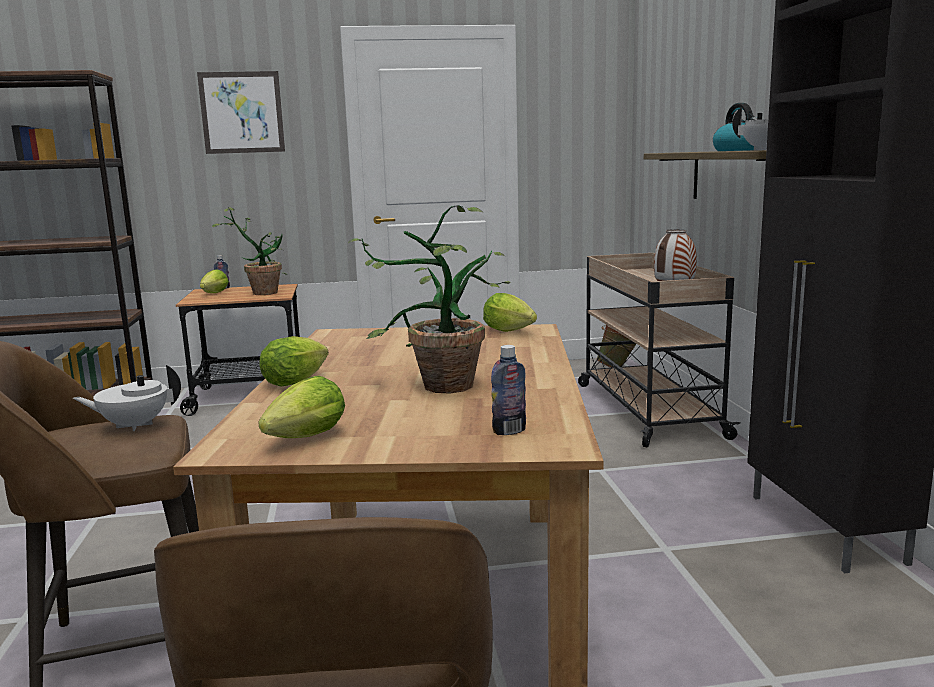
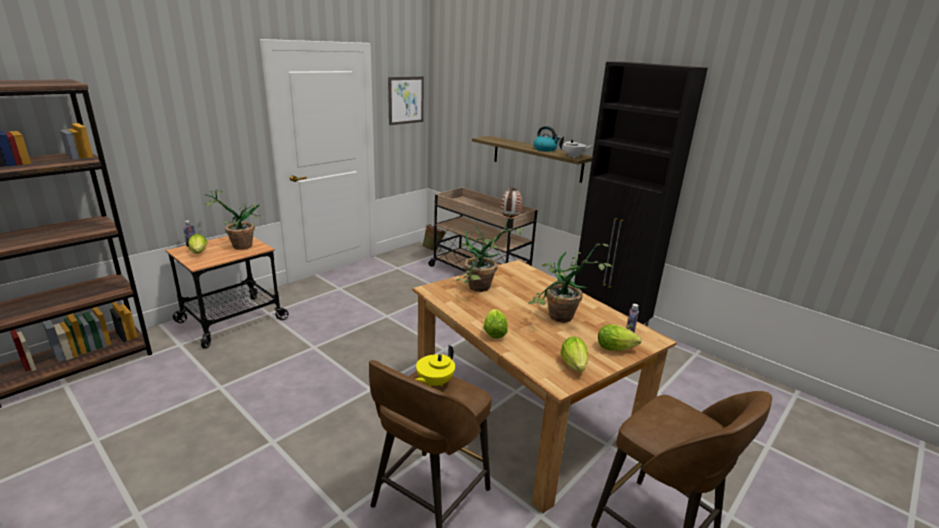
camera: 40 degrees left, 10 degrees up
(134, 425) = (434, 382): white teapot -> yellow teapot
(242, 112) = (189, 106): picture -> picture (406, 100)
(404, 342) = (482, 289): none -> potted plant
(511, 331) = (513, 270): lettuce -> lettuce (617, 349)

